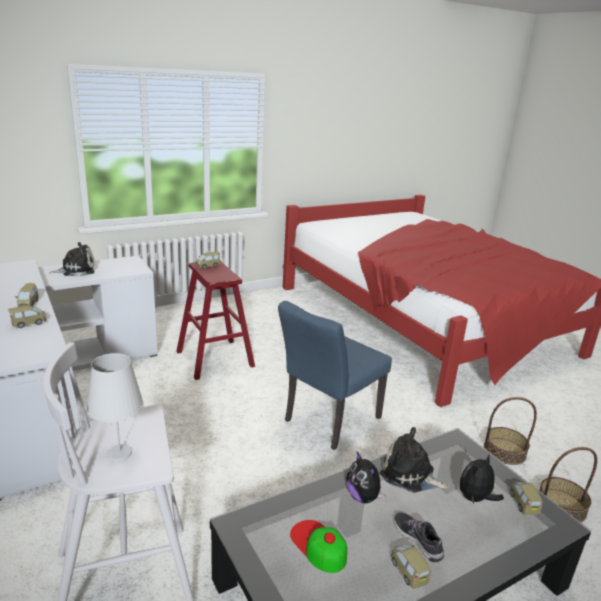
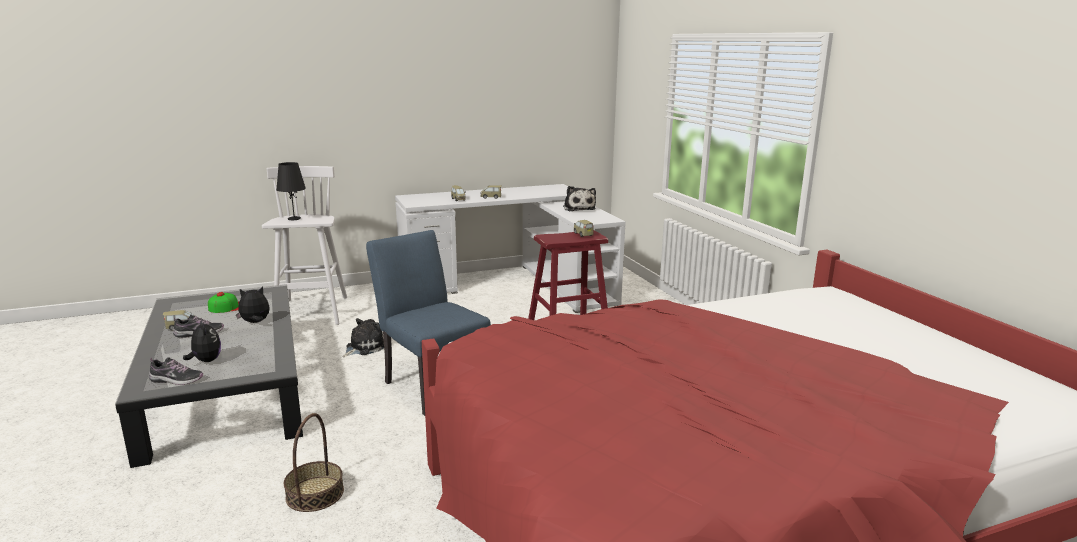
camera: 100 degrees right, 5 degrees down
(120, 453) = (294, 218): white table lamp -> black table lamp
(410, 475) = (258, 341): plush toy -> plush toy (363, 347)
(523, 503) = (176, 380): toy car -> shoe
(561, 506) = (204, 505): basket -> none

